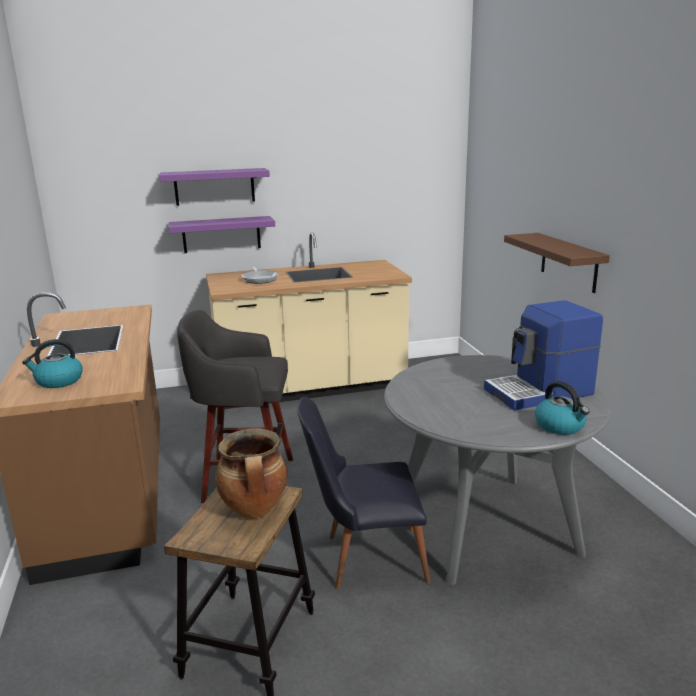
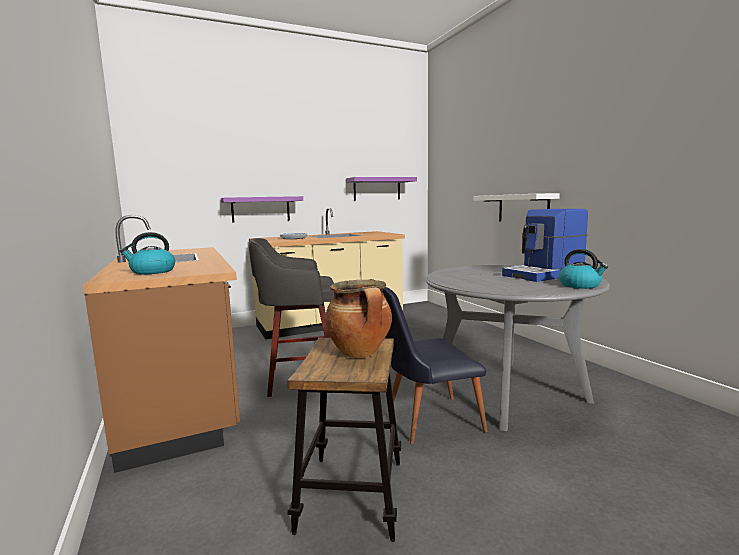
camera: 10 degrees left, 10 degrees down
(214, 186) = (256, 173): purple shelf -> purple shelf (377, 189)
(568, 262) = (523, 208): brown shelf -> white shelf

